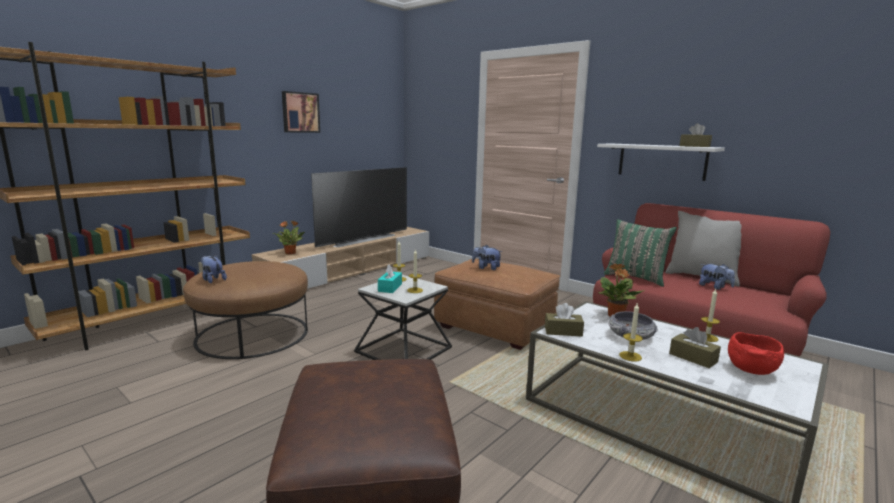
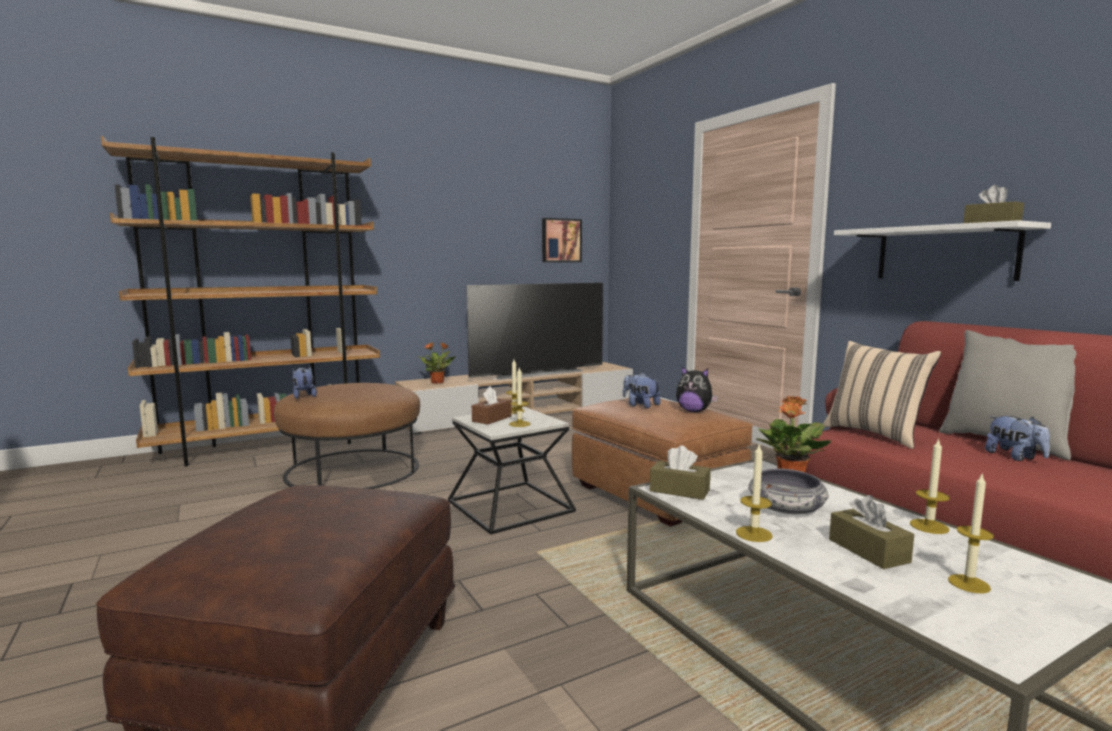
camera: 20 degrees right, 5 degrees down
(300, 112) = (464, 213): picture -> picture (561, 240)
(390, 288) = (492, 419): turquoise tissue box -> brown tissue box
(524, 270) = (694, 411): none -> plush toy
(636, 278) = (875, 434): green pillow -> beige pillow
(751, 370) = (969, 584): red bowl -> candle

